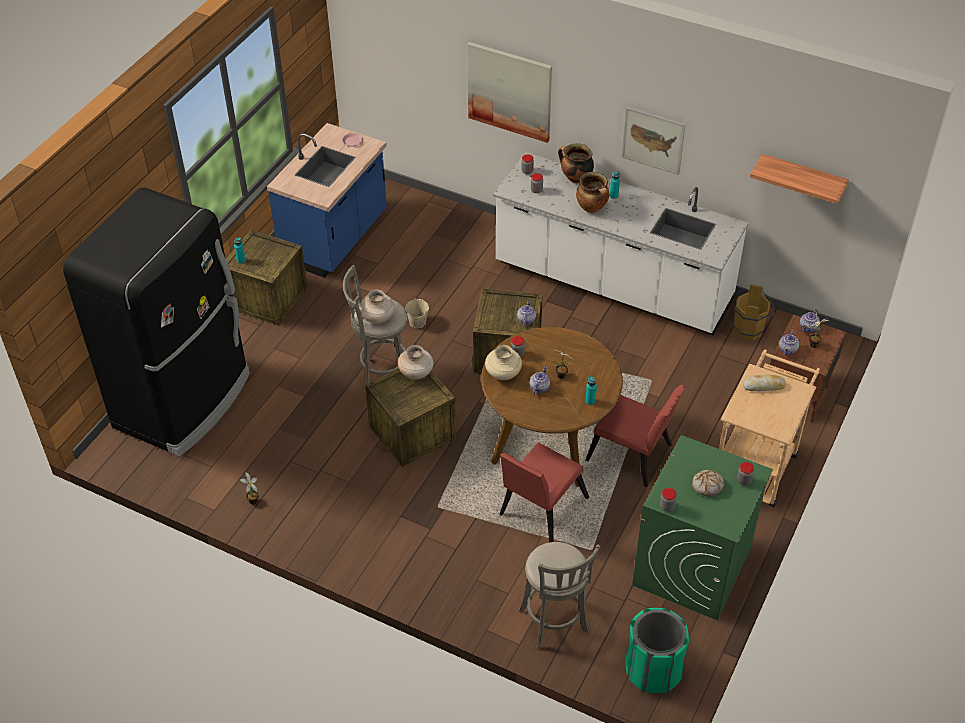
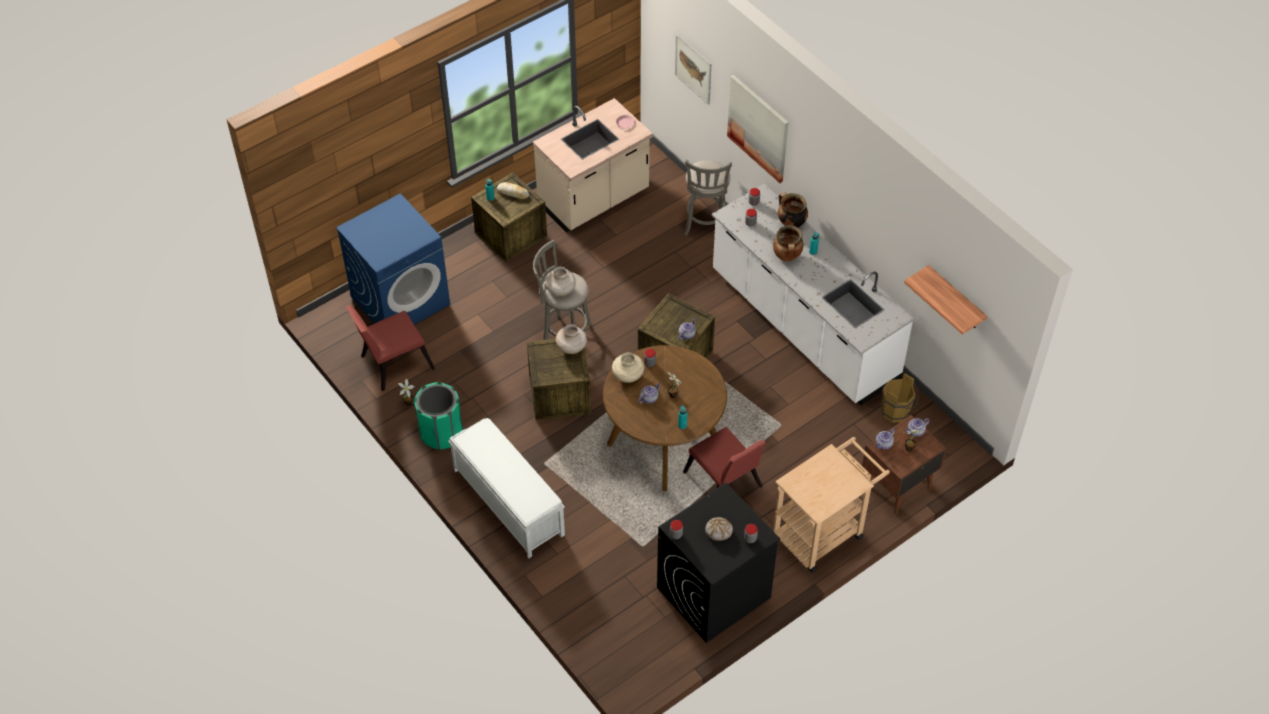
camera: 25 degrees right, 5 degrees up
(185, 401) = (400, 300): black fridge -> blue washing machine
(336, 239) = (594, 200): blue counter -> beige counter
(417, 322) = (618, 300): beige bucket -> none
(422, 561) = (508, 501): none -> white bench
(539, 509) = (622, 497): red chair -> red chair (392, 363)
(555, 624) = (578, 592): grey stool -> grey stool (705, 225)
(653, 140) = (854, 217): picture -> picture (693, 69)
(653, 670) = (631, 659): green trash can -> green trash can (441, 433)
(692, 567) = (713, 593): green washing machine -> black washing machine
(764, 386) = (829, 468): bread -> bread (513, 193)

